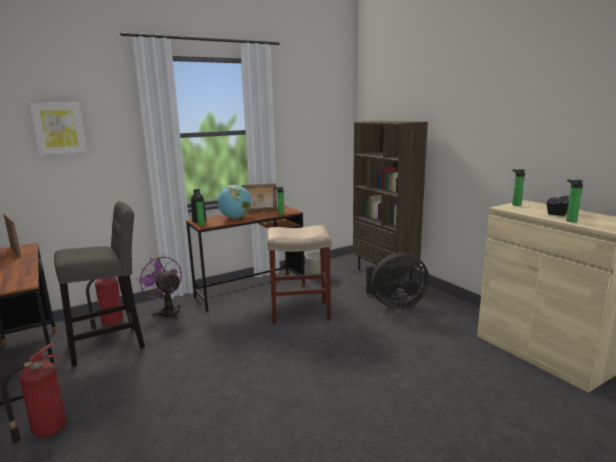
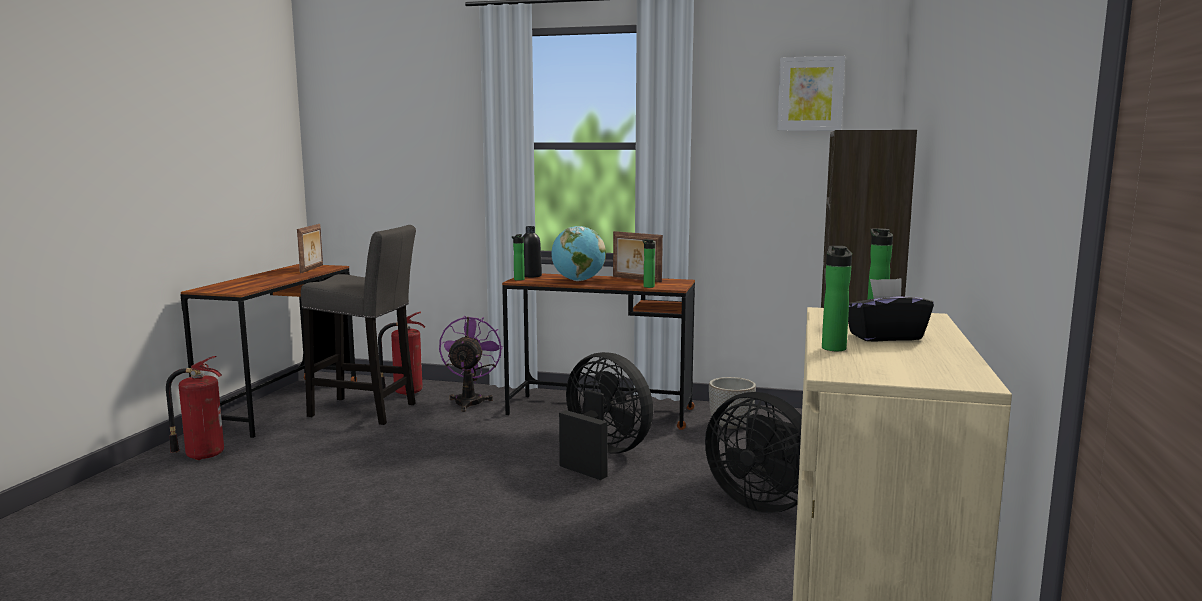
camera: 45 degrees right, 5 degrees down
(59, 128) = (398, 129): picture -> picture (810, 94)
(299, 312) = (602, 456): beige stool -> black fan

